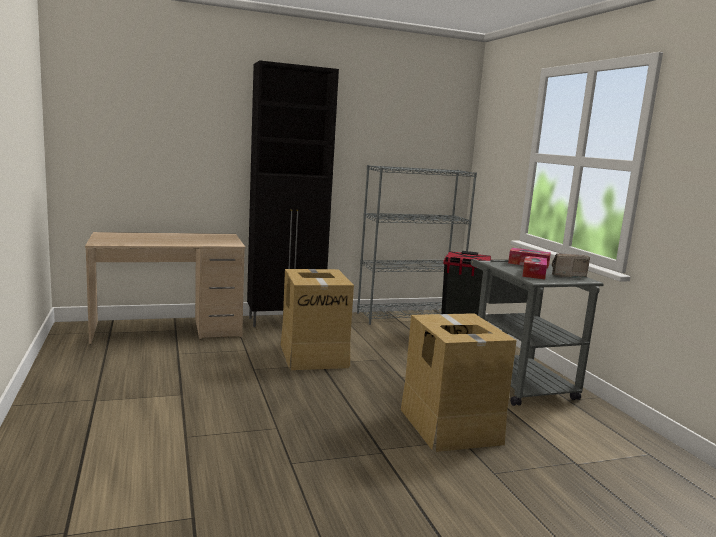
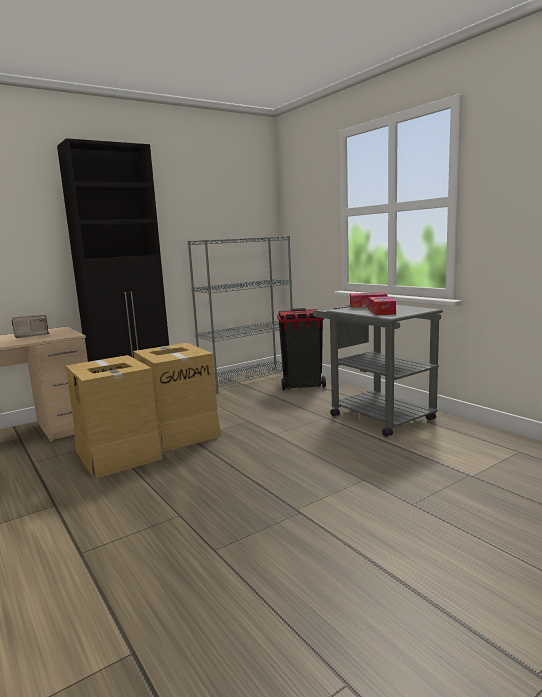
camera: 15 degrees left, 0 degrees up
(449, 425) = (344, 469): cardboard box -> cardboard box (117, 455)
(565, 276) = (408, 309): radio -> radio (31, 335)

